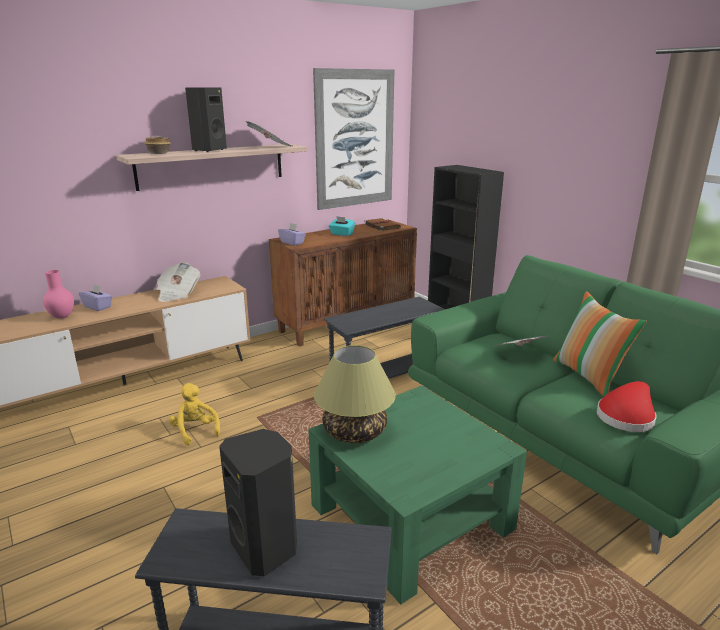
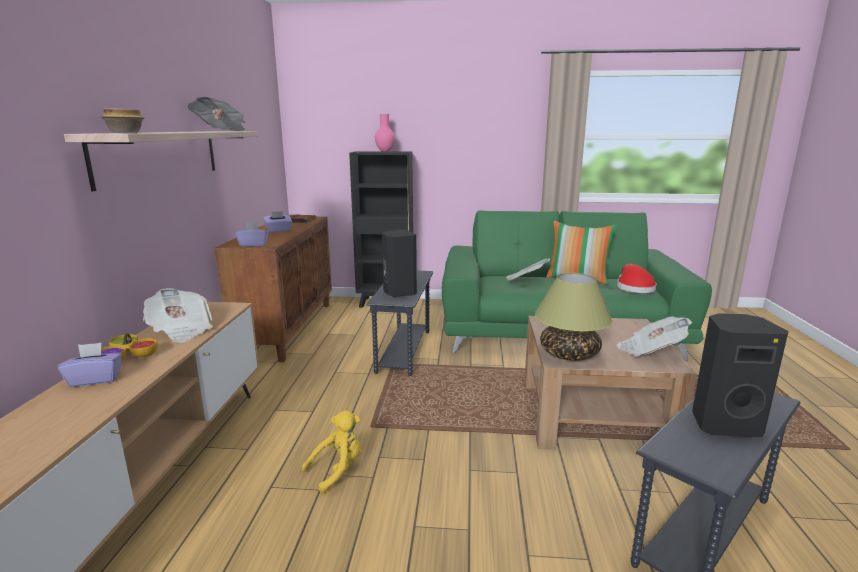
camera: 50 degrees left, 5 degrees down
(61, 317) = (64, 410): pink vase -> pink vase (385, 151)
(131, 299) = (128, 356): none -> bowl
(195, 431) = (338, 470): yellow plush toy -> yellow plush toy turned 135 degrees clockwise
(208, 150) = (172, 131): black speaker -> black speaker (398, 292)
(341, 234) = (278, 231): turquoise tissue box -> purple tissue box
(355, 139) = (255, 130): picture -> none
(410, 517) = (593, 414): green coffee table -> brown coffee table
(424, 474) = (650, 351): none -> newspaper

